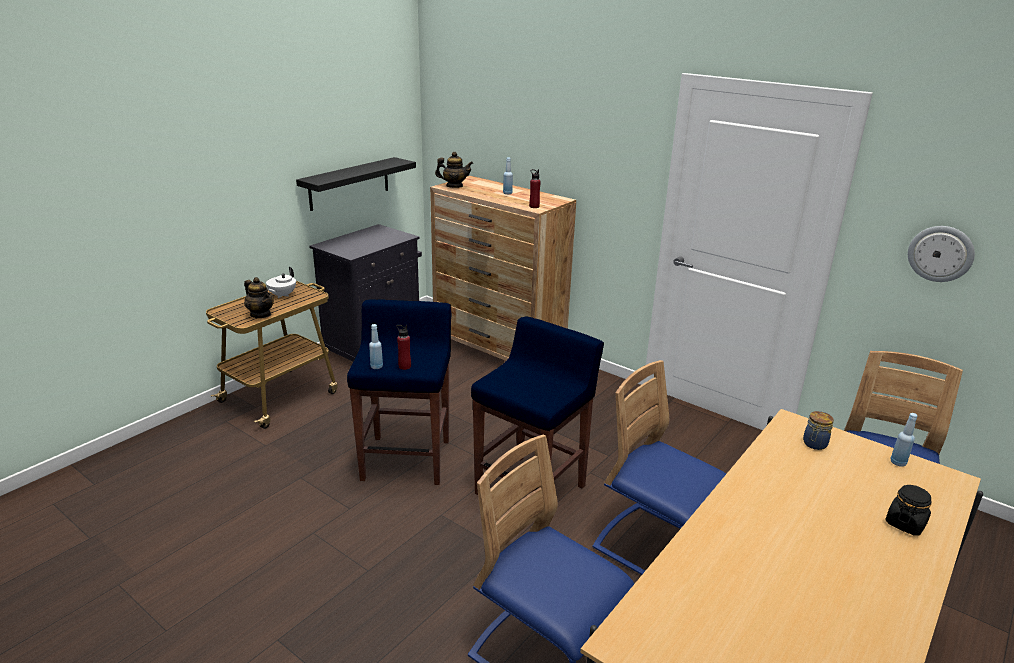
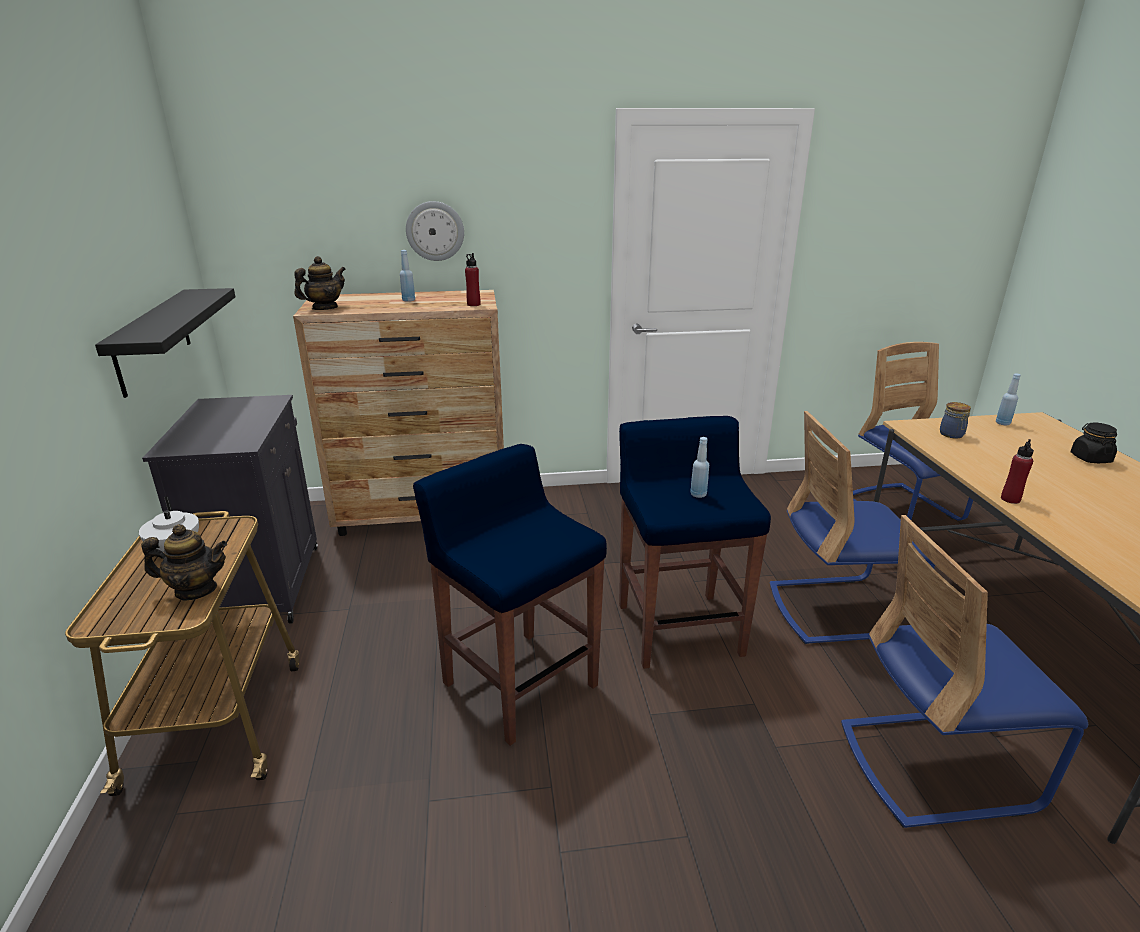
camera: 45 degrees left, 0 degrees up
(376, 367) = (520, 563): blue bottle -> blue bottle (698, 494)
(404, 366) = (549, 545): red bottle -> red bottle (1010, 499)
(940, 253) = (878, 252): wall clock -> wall clock (435, 231)

